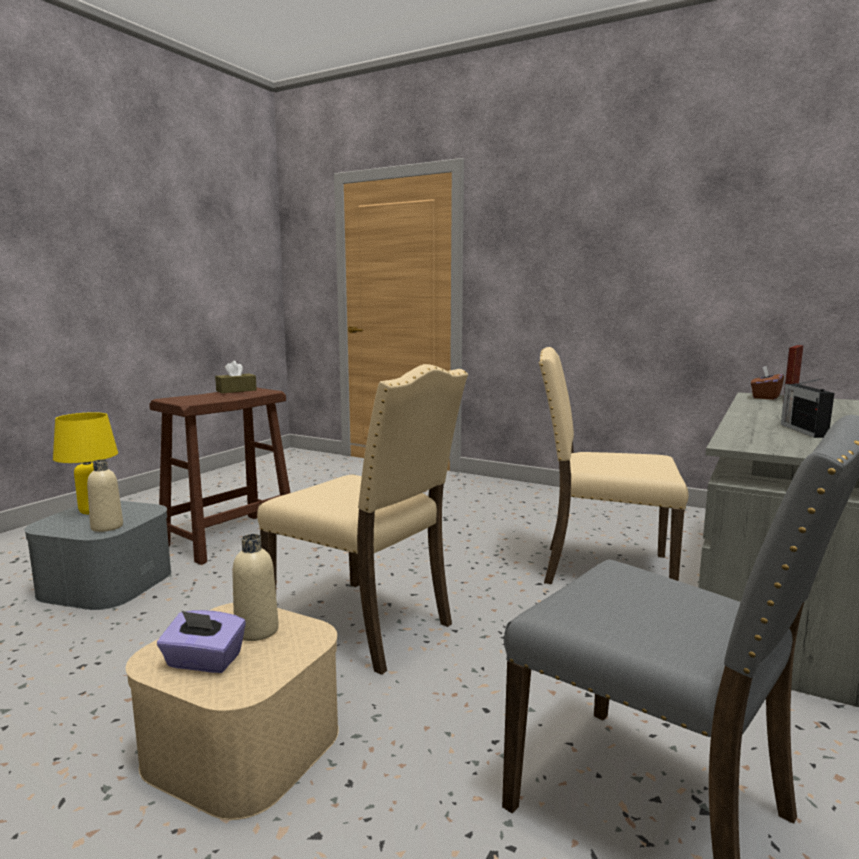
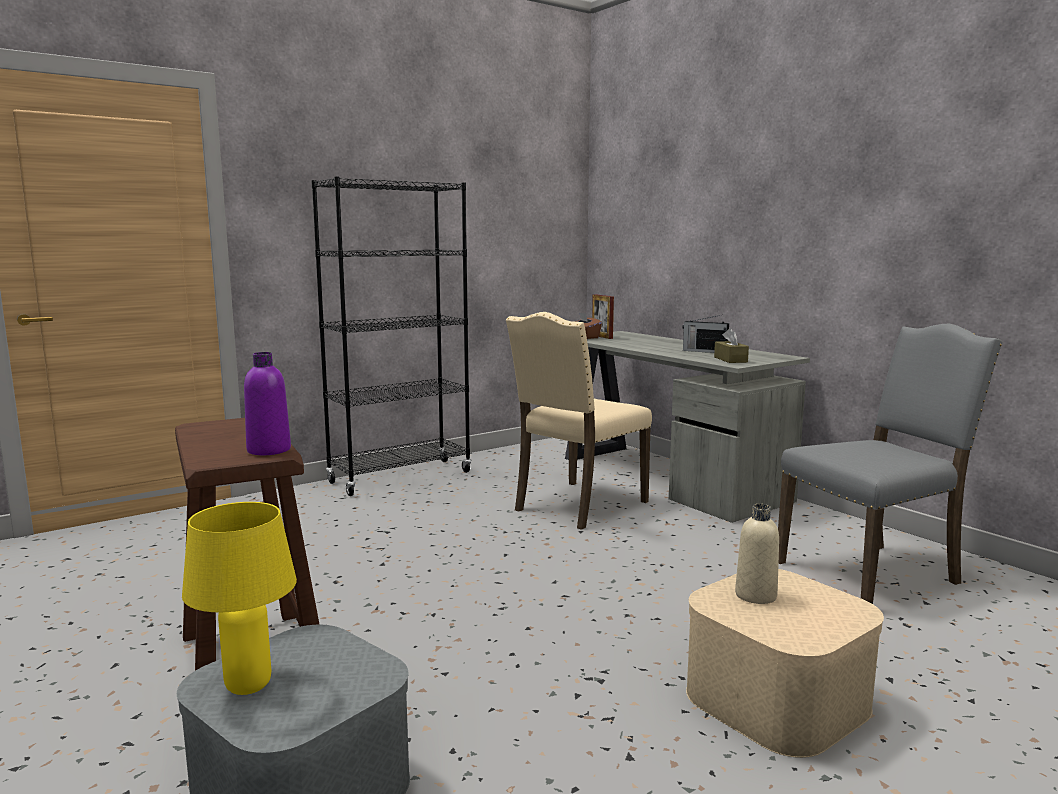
camera: 65 degrees left, 0 degrees up
(107, 527) = (356, 670): beige bottle -> none
(195, 401) = (269, 450): none -> purple bottle
(203, 662) = (807, 620): purple tissue box -> none
(236, 390) = (209, 431): brown tissue box -> brown tissue box (730, 359)
(366, 626) = (602, 614): beige chair -> none
(558, 496) = (400, 477): none -> black bookcase

